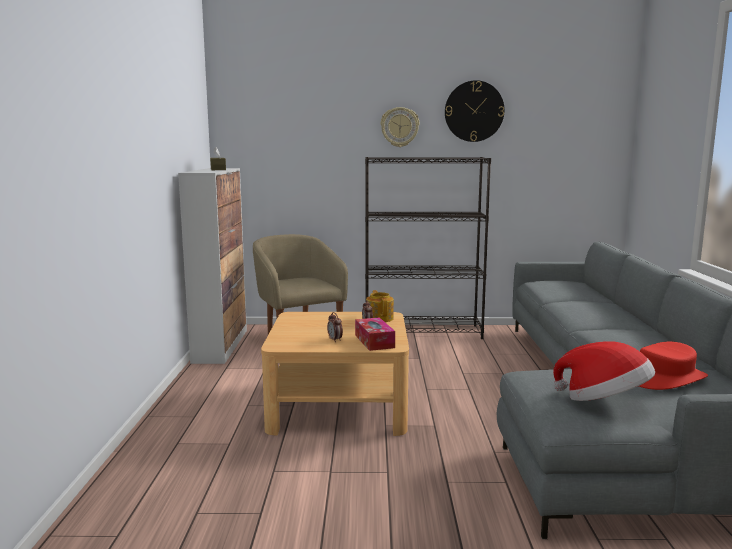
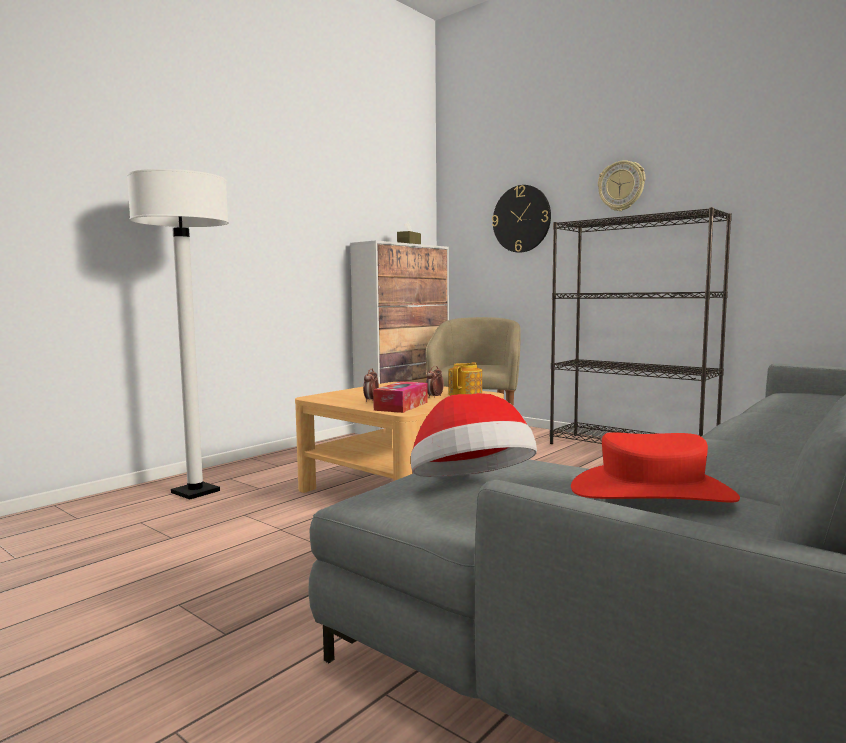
camera: 40 degrees right, 5 degrees down
(177, 467) = (195, 492): none -> white floor lamp
(474, 111) = (722, 152): wall clock -> wall clock (521, 219)

